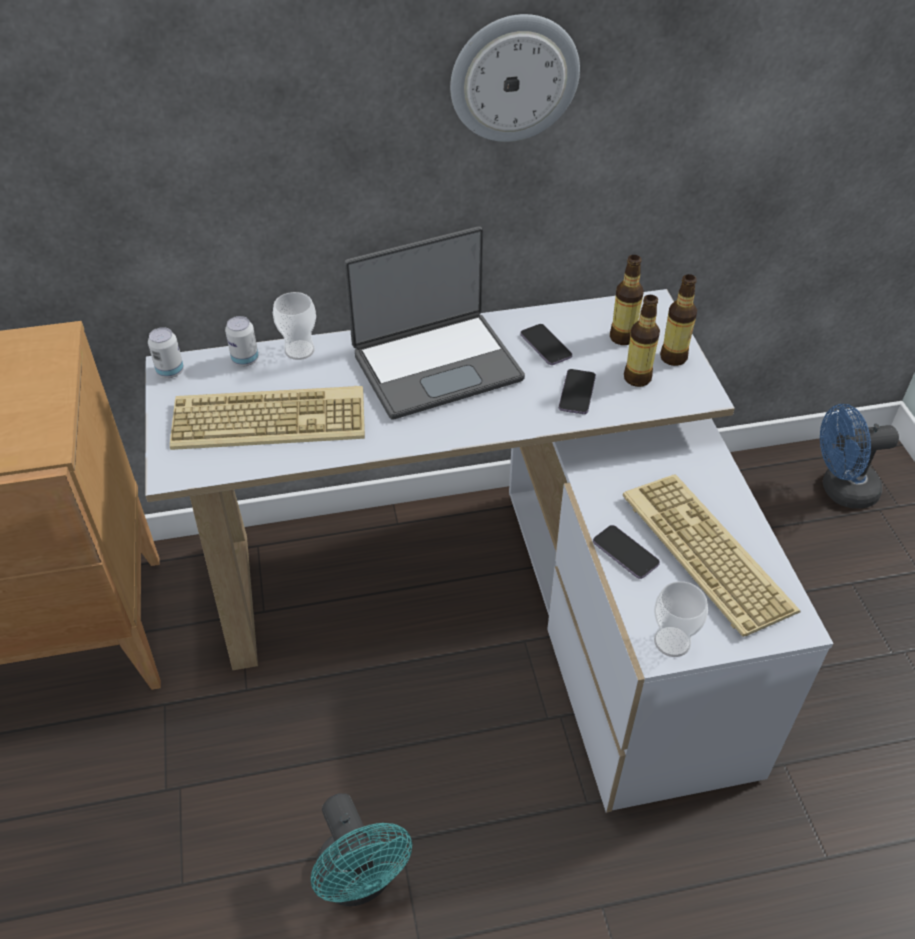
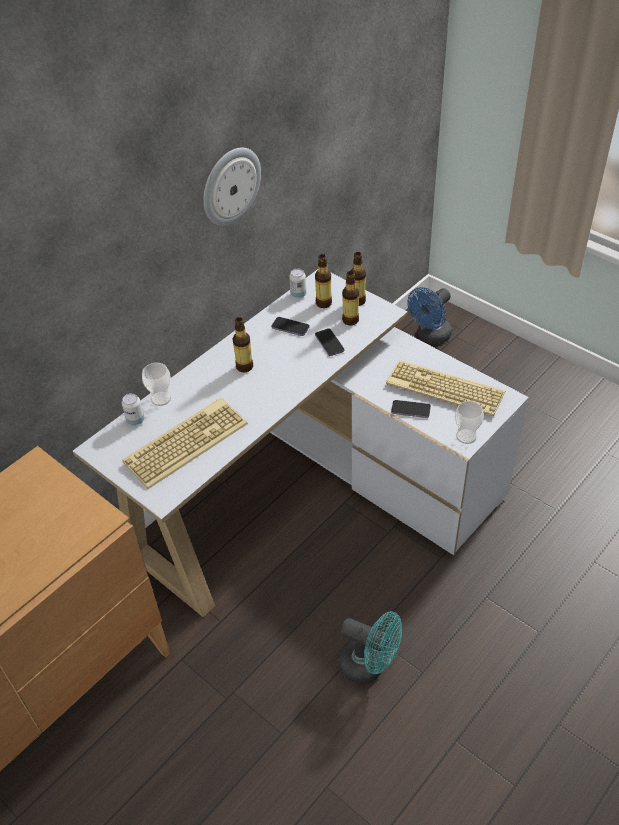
camera: 35 degrees left, 0 degrees up
(170, 371) = (98, 450): can -> can (298, 294)
(436, 365) = (244, 366): laptop -> bottle

